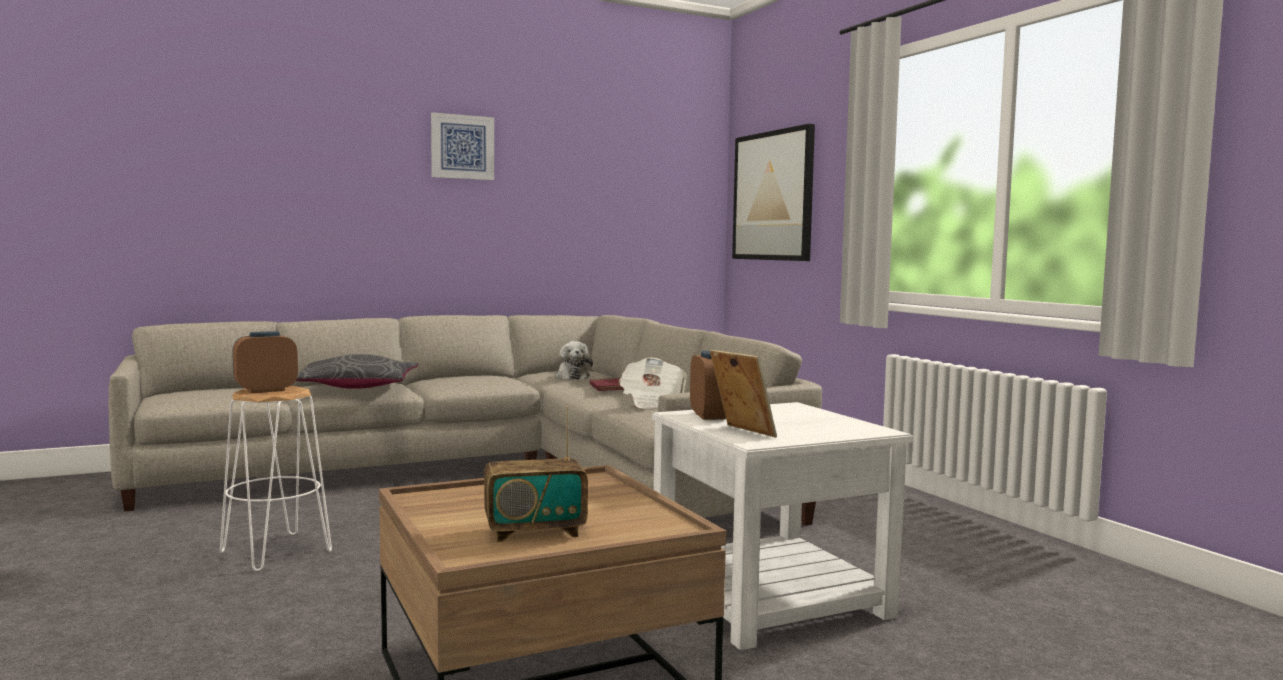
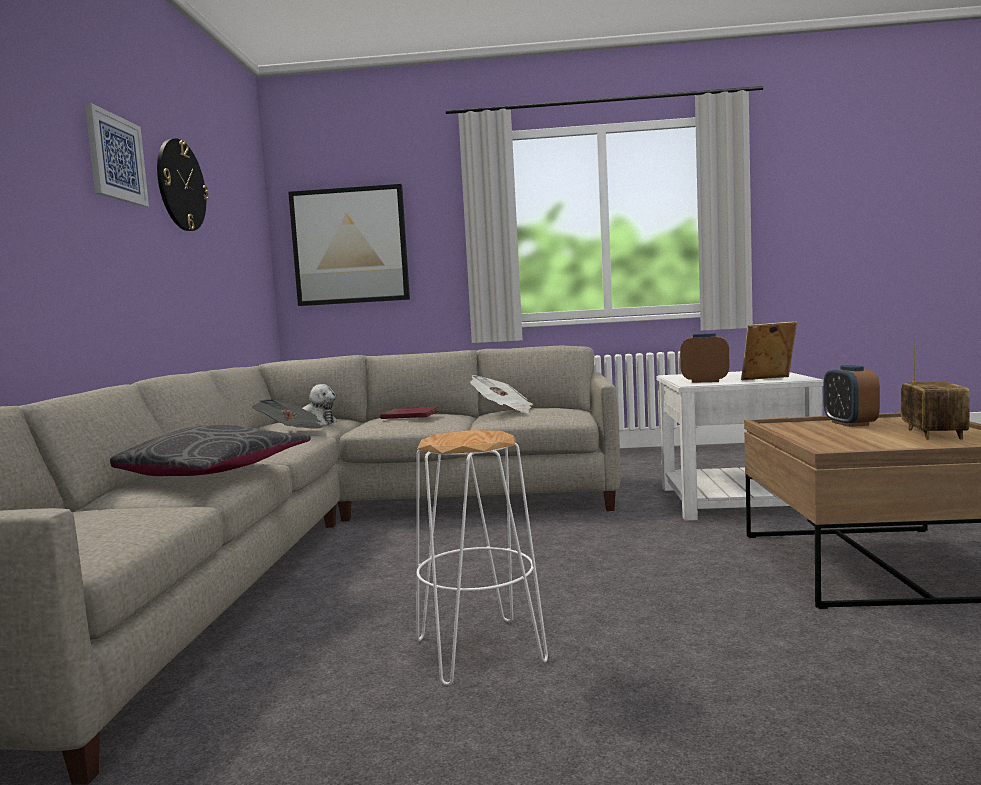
camera: 60 degrees left, 0 degrees up
(266, 390) = (466, 438): alarm clock -> alarm clock (850, 423)
(521, 379) = (292, 433): none -> newspaper
(554, 155) = (181, 185): none -> wall clock

